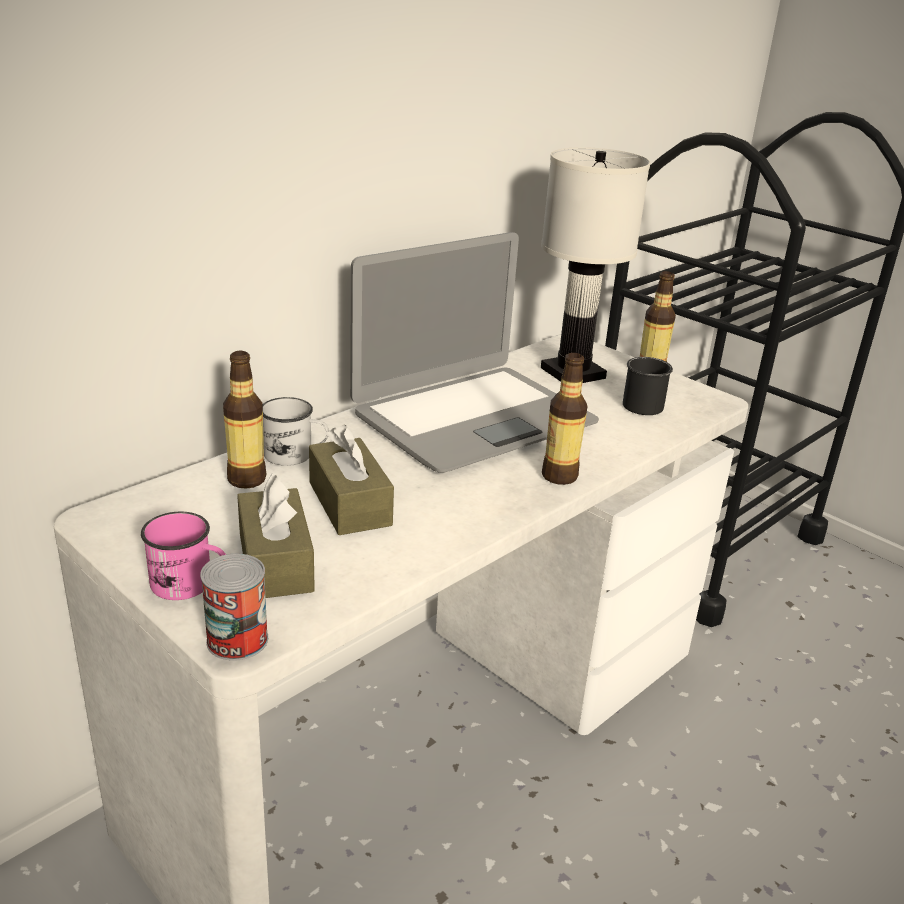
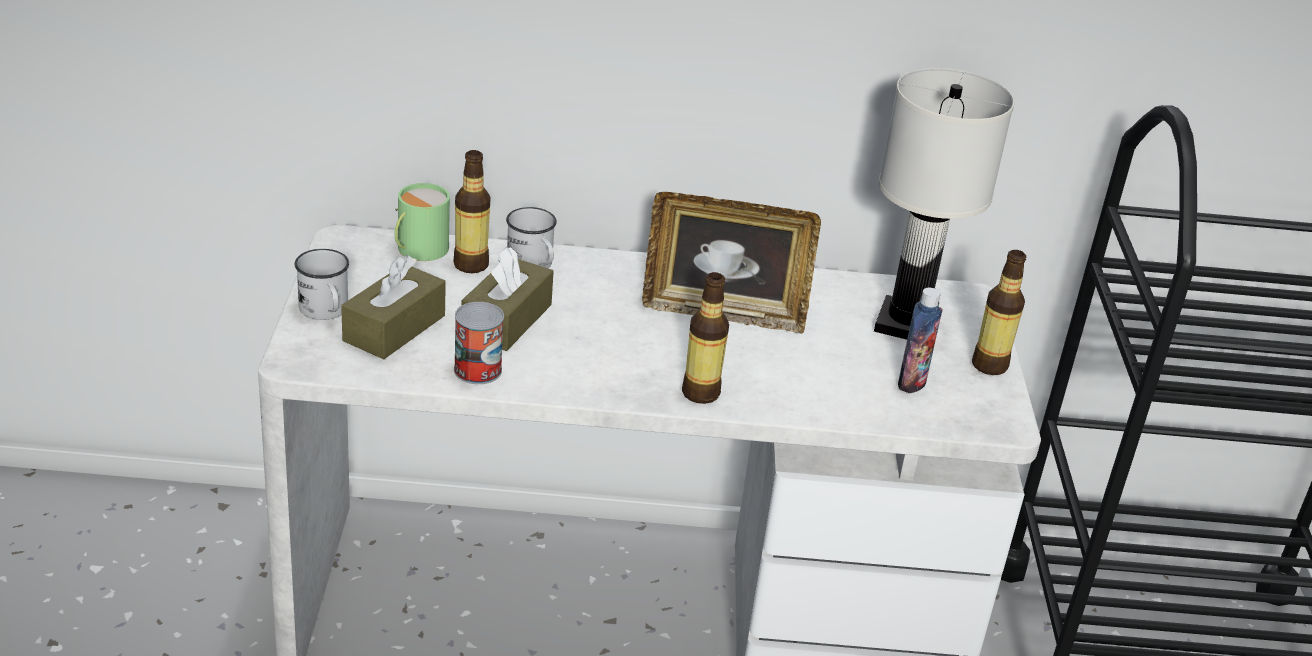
camera: 45 degrees right, 5 degrees up
(181, 491) = (418, 249): none -> green mug
(190, 585) = (326, 311): pink mug -> white mug
(237, 640) = (298, 358): can -> can (477, 370)
(472, 419) = (723, 312): laptop -> picture frame
(639, 403) = (912, 382): black mug -> bottle

